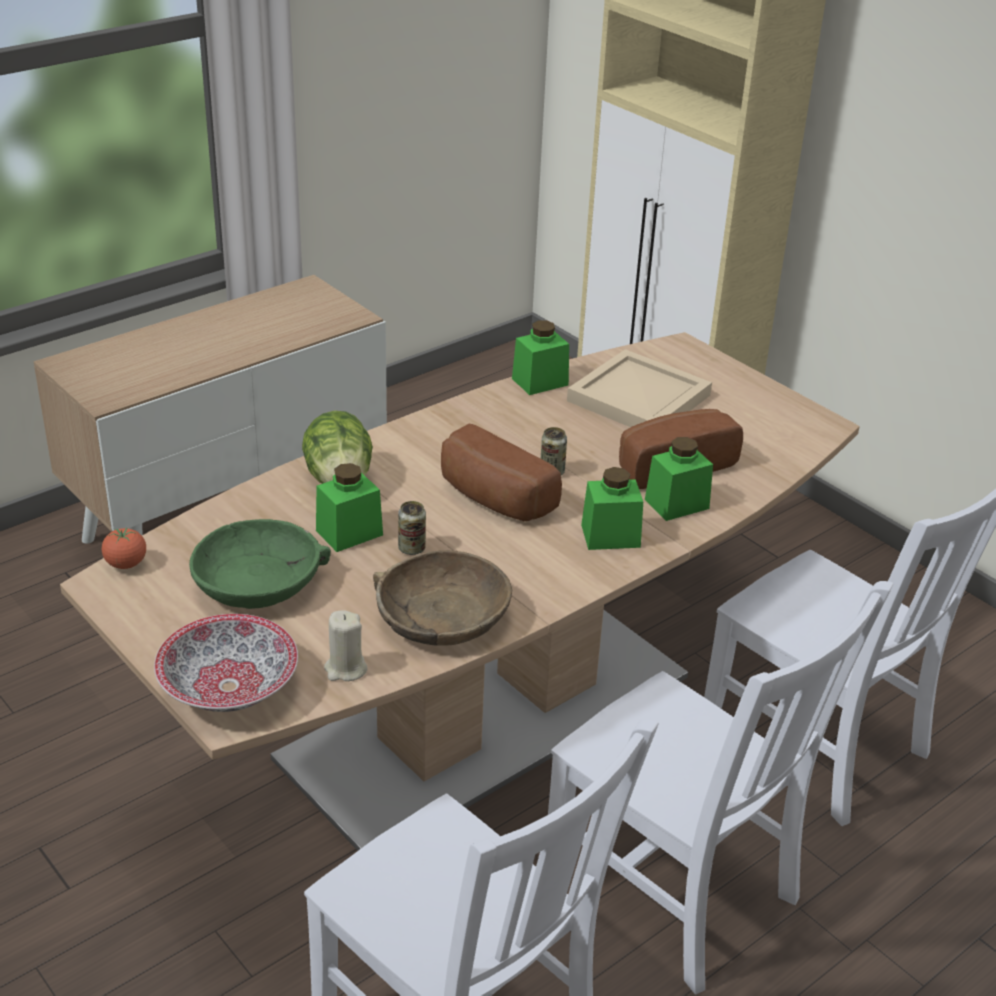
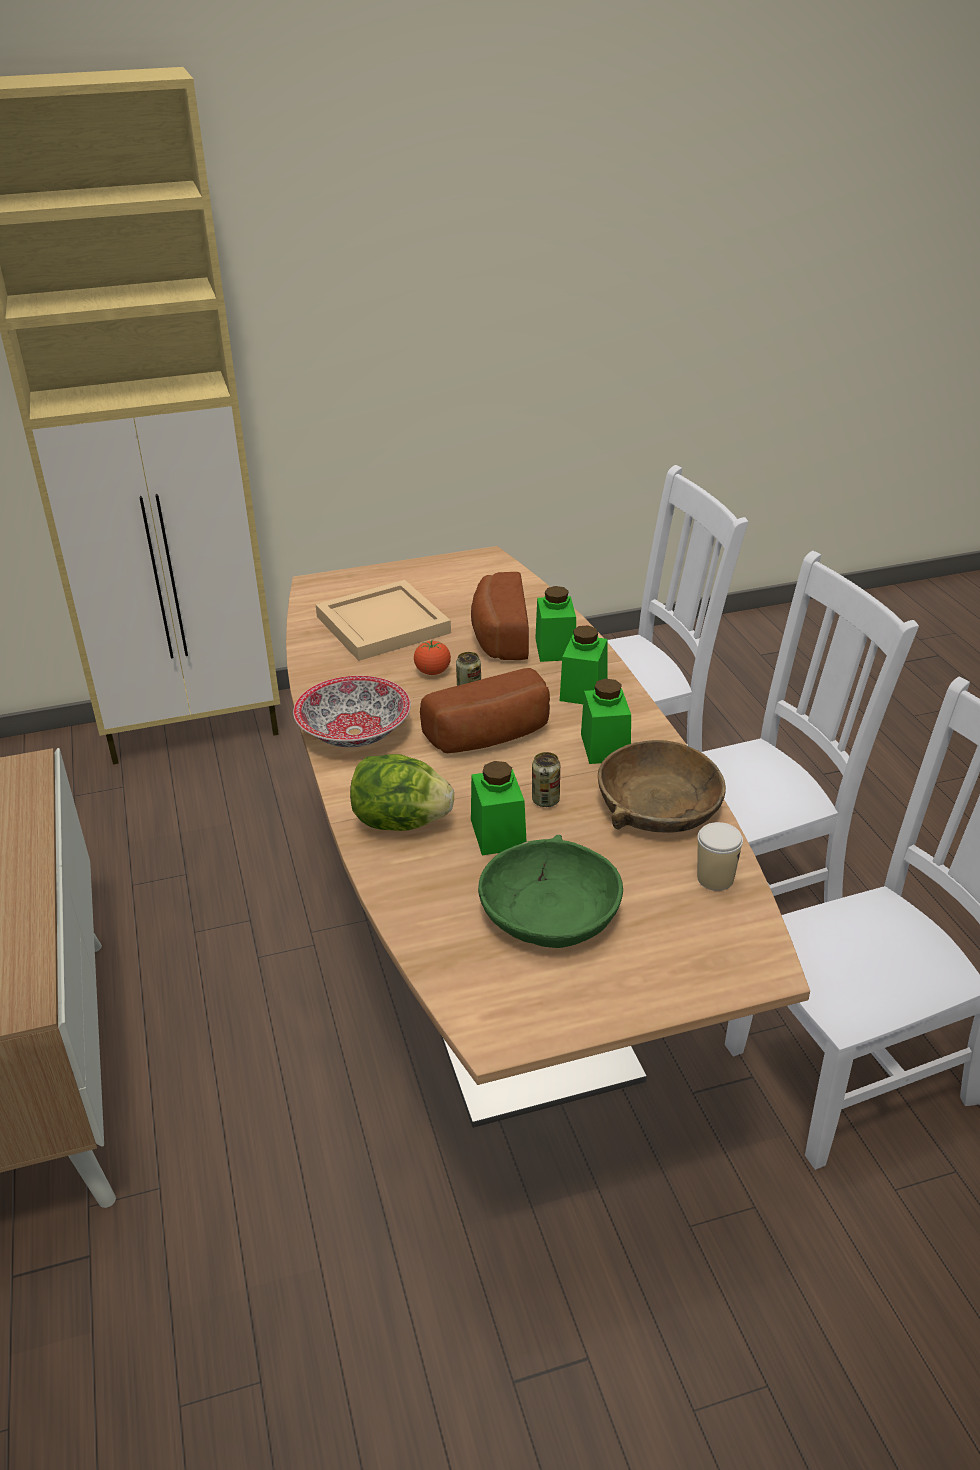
camera: 65 degrees left, 0 degrees up
(126, 564) = (468, 1010): tomato -> tomato (432, 672)
(227, 687) = (718, 962): bowl -> bowl (354, 733)
(345, 669) = (715, 878): beige candle -> cup
(540, 382) = (313, 666): green jar -> green jar (605, 747)

